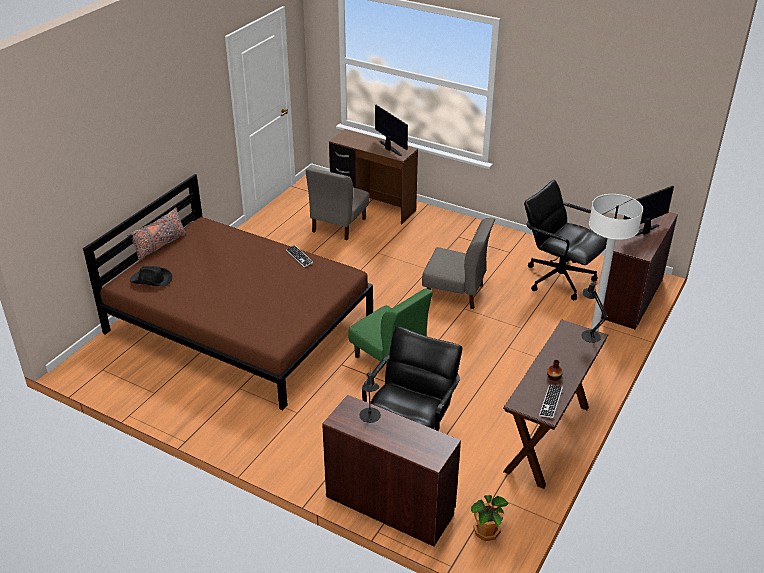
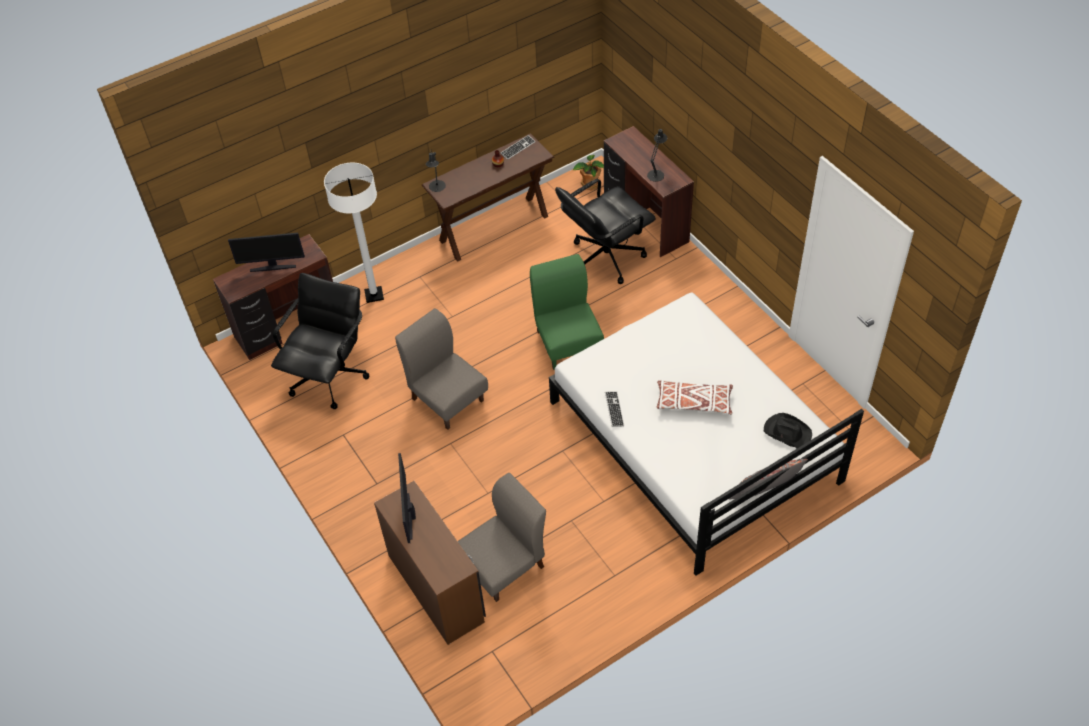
camera: 150 degrees left, 15 degrees up
(237, 277) = (693, 402): none -> white pillow
(239, 323) = (693, 441): brown bed -> white bed
(559, 278) = (329, 377): black office chair -> black office chair turned 135 degrees counterclockwise

